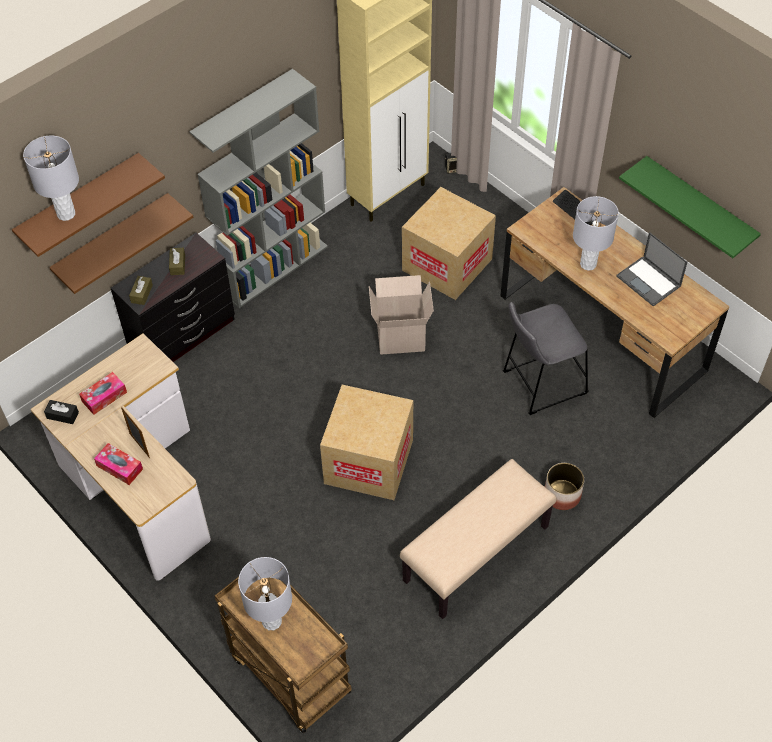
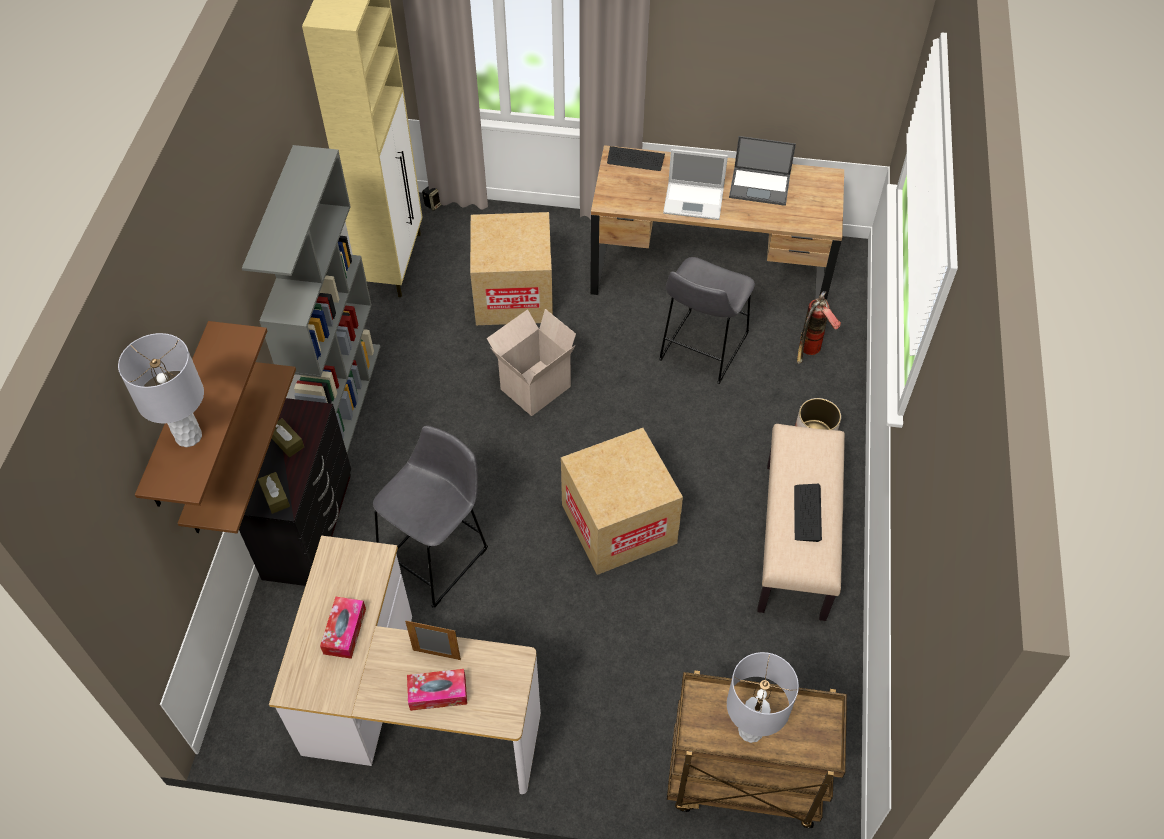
camera: 40 degrees left, 0 degrees up
(62, 415) = (315, 684): black tissue box -> none
(240, 403) = (437, 554): none -> grey stool
(468, 530) = (807, 513): none -> keyboard
(588, 264) = (695, 201): grey table lamp -> laptop
(618, 436) = (809, 353): none -> fire extinguisher
(699, 205) = (773, 84): green shelf -> none

